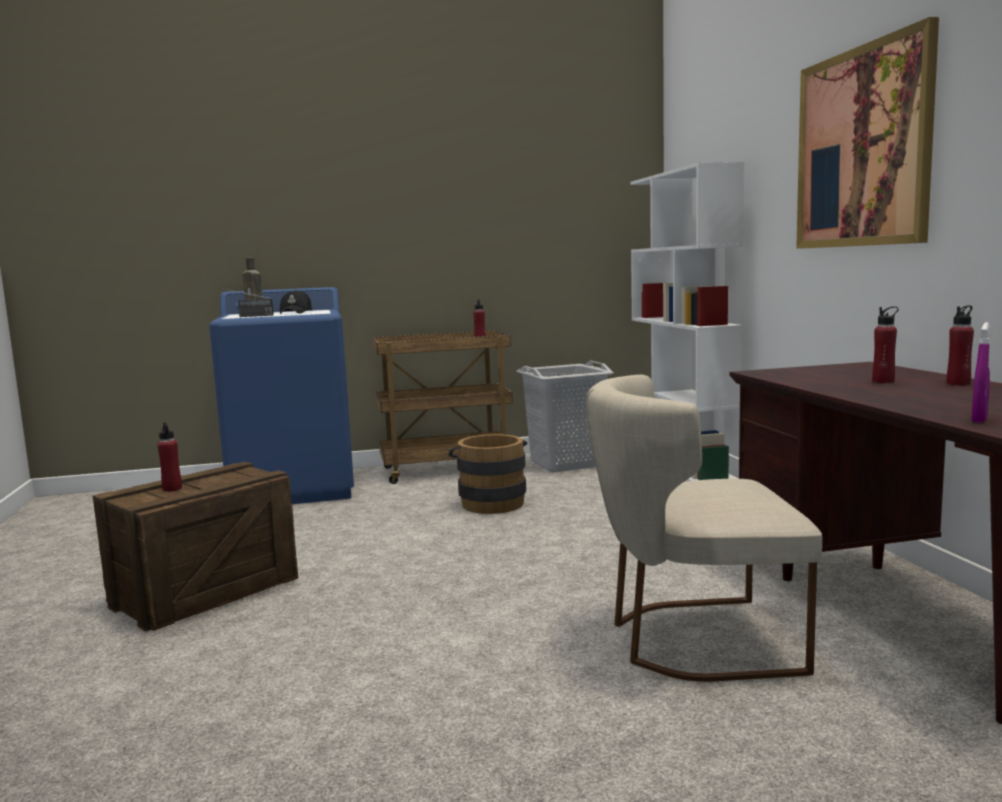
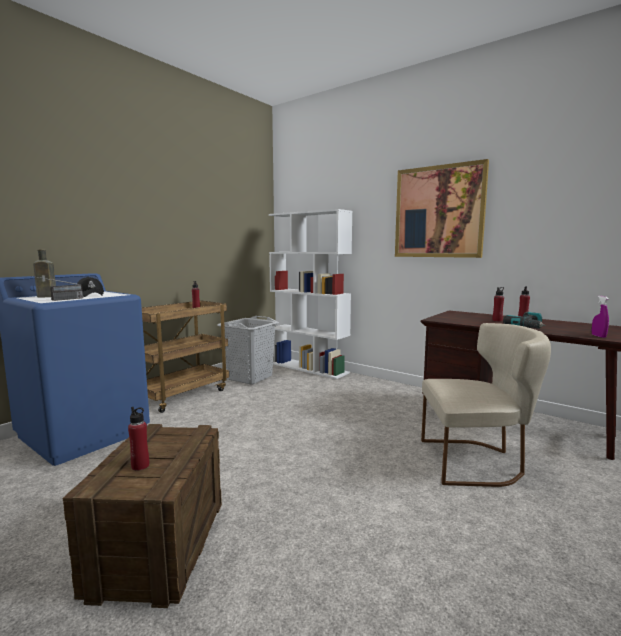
camera: 40 degrees left, 0 degrees up
(490, 502) = (250, 411): brown bucket -> none
(691, 639) = (477, 462): beige chair -> beige chair turned 135 degrees counterclockwise
(892, 395) = (528, 327): none -> power drill

